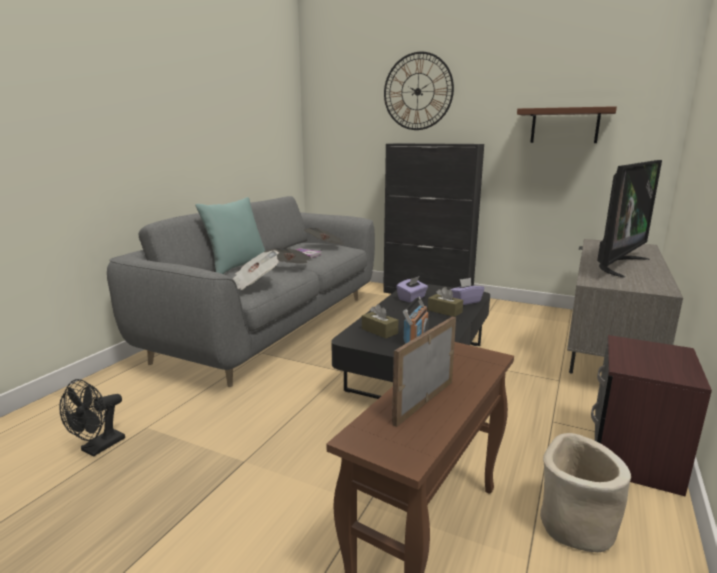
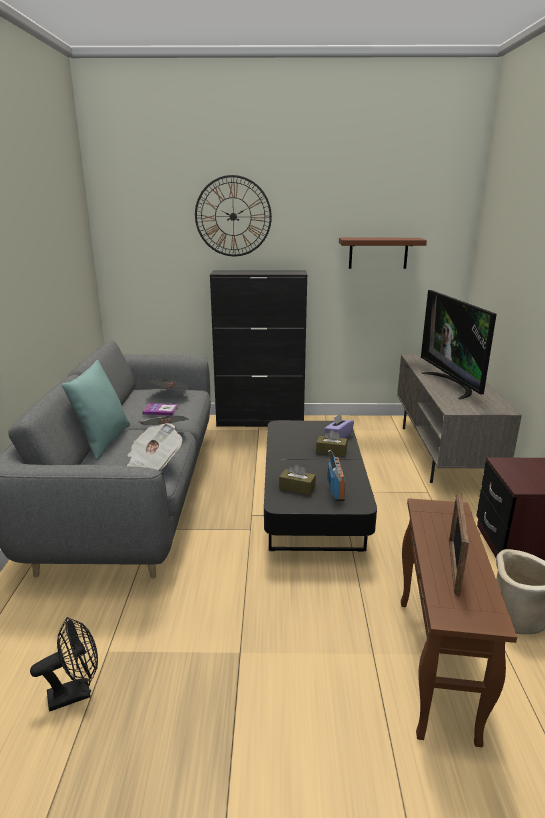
camera: 25 degrees left, 5 degrees up
(98, 448) = (76, 692): black fan -> black fan turned 120 degrees counterclockwise
(412, 298) = (291, 442): purple tissue box -> none
(617, 265) = (452, 384): television -> television turned 150 degrees clockwise

